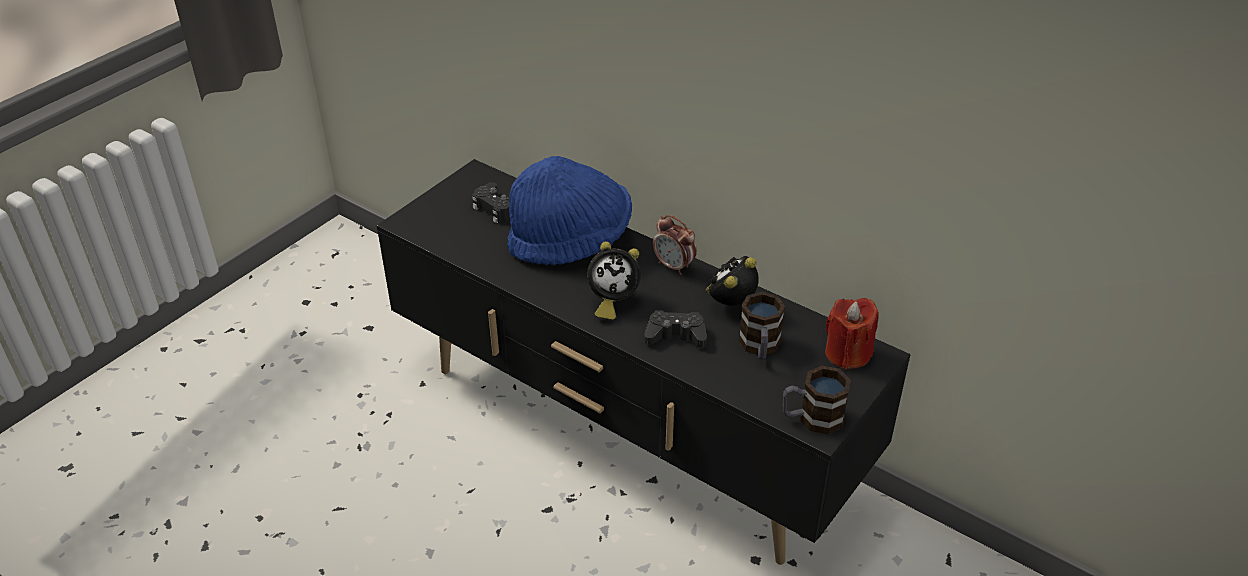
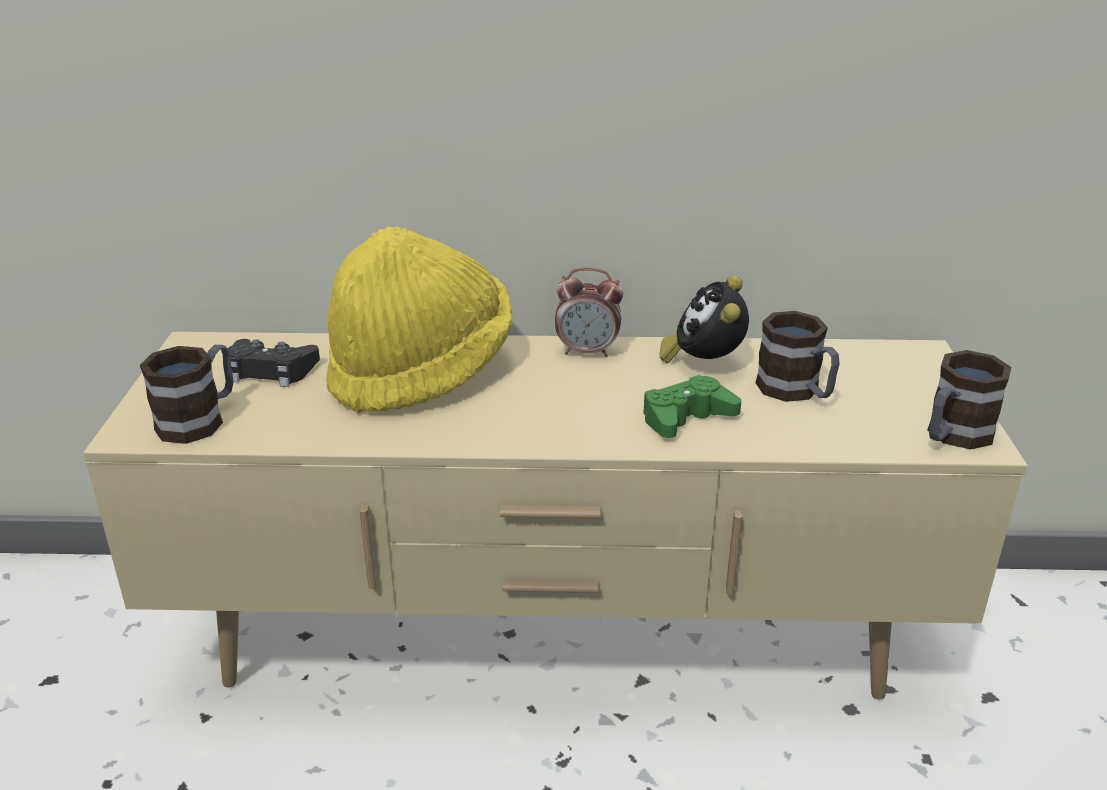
camera: 35 degrees left, 10 degrees down
(439, 227) = (200, 419): none -> mug
(570, 241) = (421, 371): blue hat -> yellow hat
(611, 302) = (559, 414): alarm clock -> none
(626, 434) = (555, 642): black tv stand -> beige tv stand
(675, 335) = (686, 417): black game controller -> green game controller
(847, 353) = (890, 362): red candle -> none

